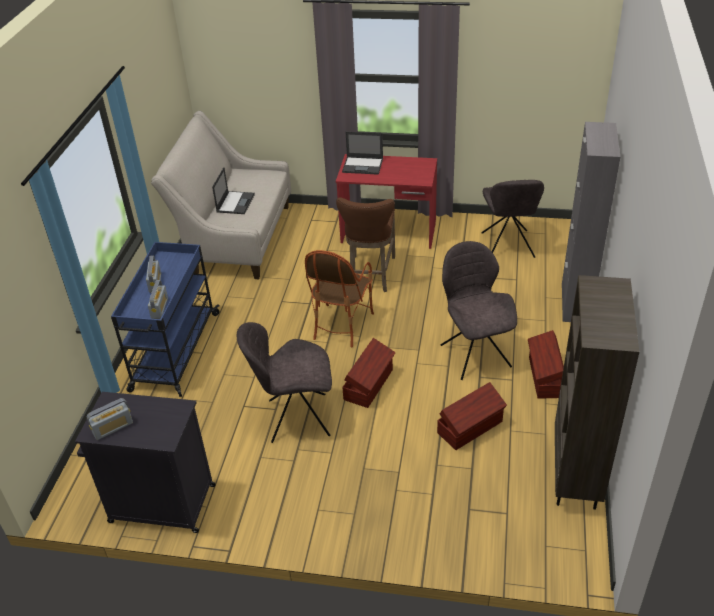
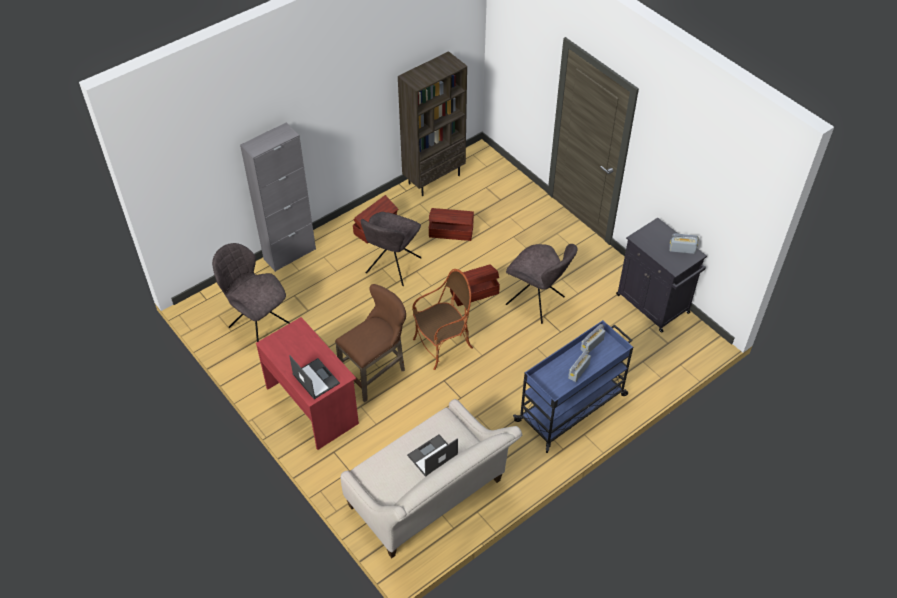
camera: 140 degrees left, 10 degrees up
(508, 246) = (258, 324): grey chair -> grey chair turned 90 degrees counterclockwise

